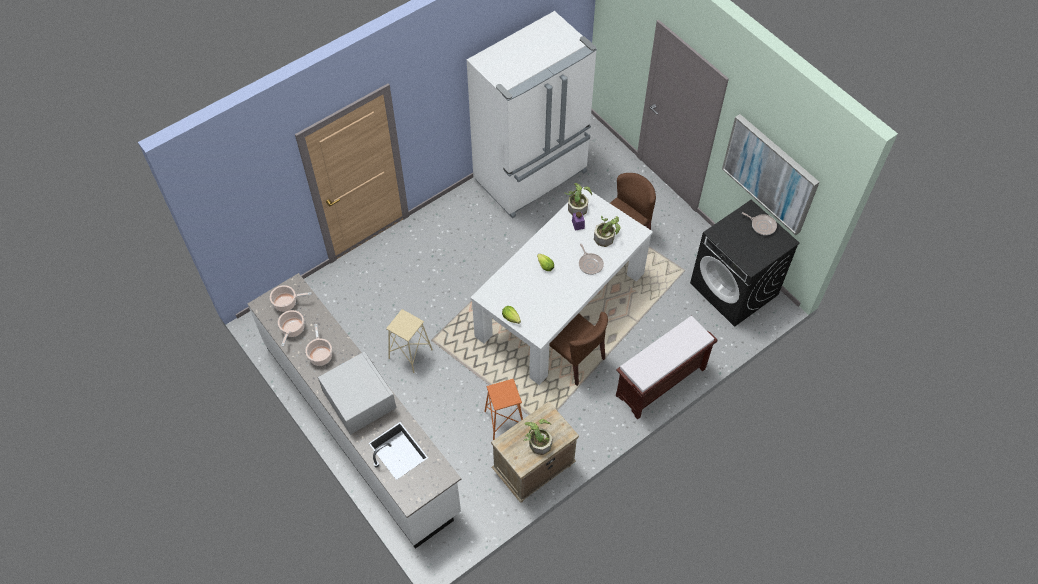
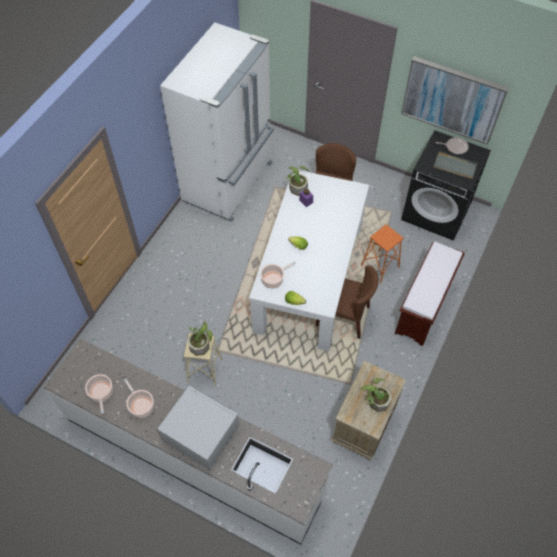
camera: 25 degrees left, 0 degrees up
(287, 303) = (83, 370): cooking pot -> cooking pot (273, 279)
(504, 421) = (316, 394): orange stool -> orange stool (380, 267)
(590, 264) = (334, 230): frying pan -> none
(606, 237) = (335, 202): potted plant -> potted plant (201, 344)
(748, 246) = (455, 166): none -> grey tray

